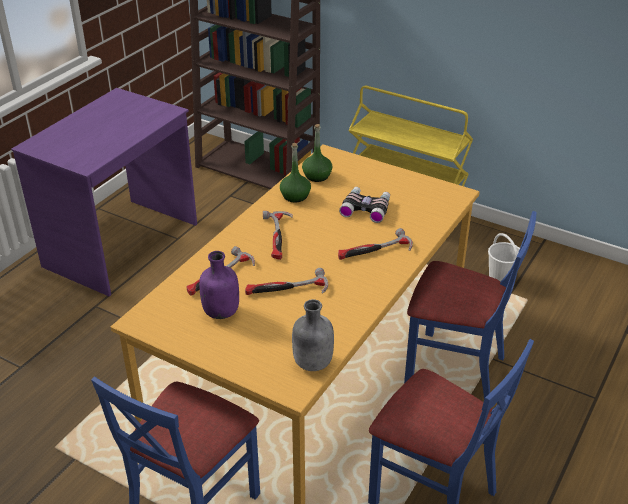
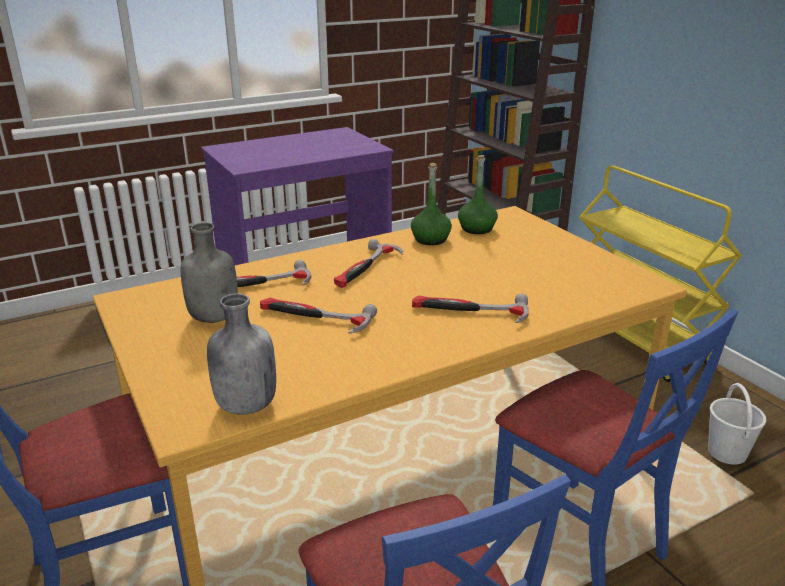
camera: 30 degrees right, 10 degrees down
(221, 311) = (215, 317): purple bottle -> grey bottle
(366, 208) = (505, 269): binoculars -> none

